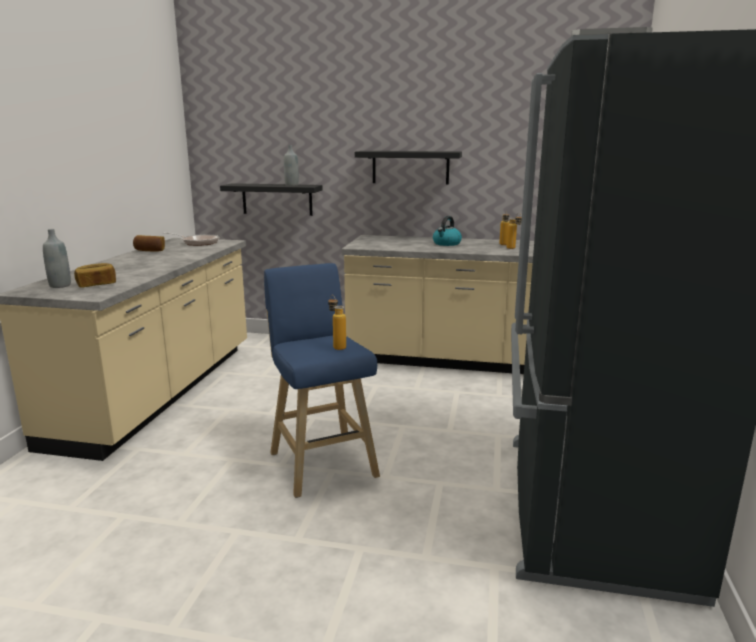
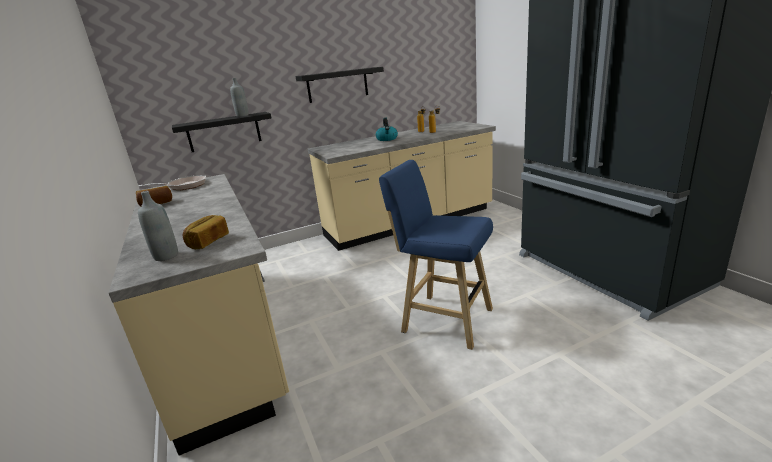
camera: 35 degrees left, 5 degrees up
(337, 346) = (462, 221): bottle -> none

